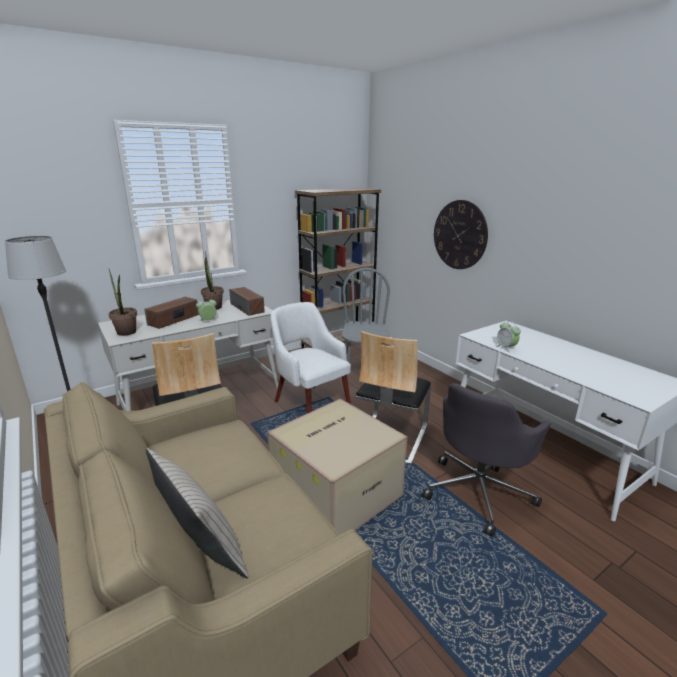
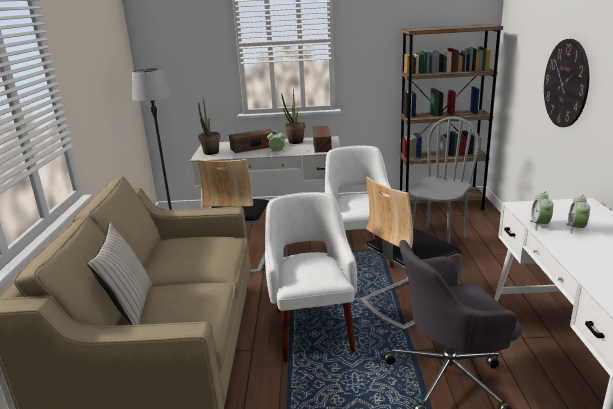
camera: 35 degrees right, 0 degrees up
(336, 491) = (312, 328): cardboard box -> white armchair
(529, 345) = (576, 229): none -> alarm clock

